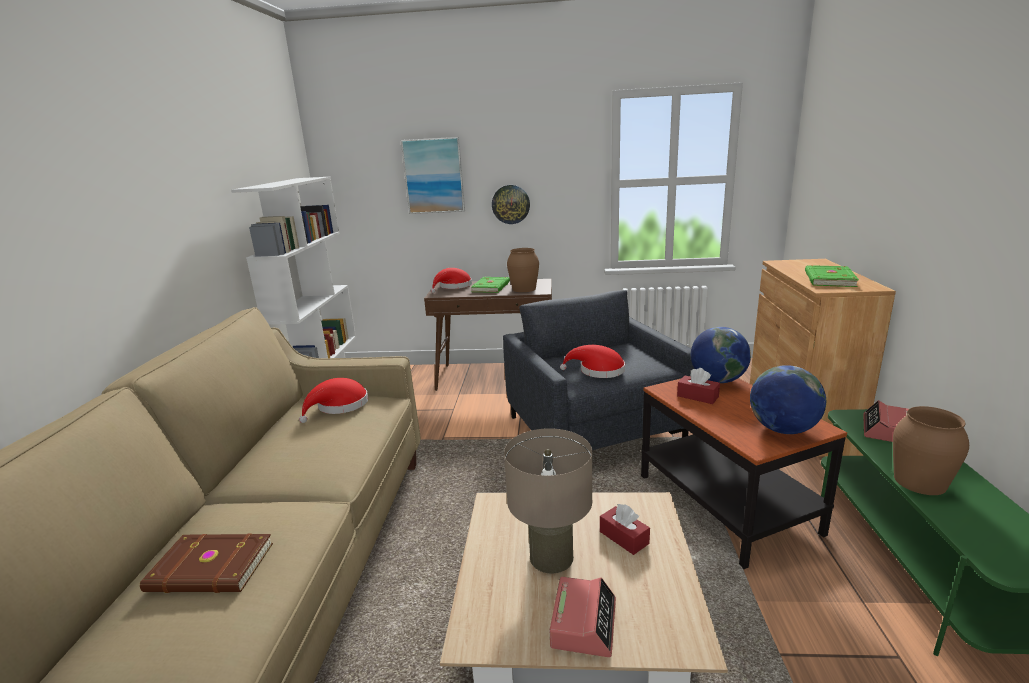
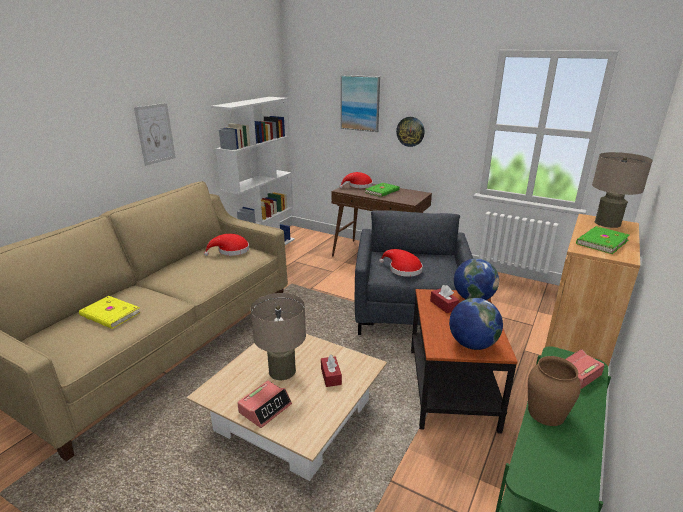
camera: 25 degrees right, 5 degrees up
(157, 237) = (155, 134): none -> picture
(210, 569) = (110, 315): brown book -> yellow book
(524, 289) = (402, 197): brown vase -> none
(802, 263) = (607, 223): none -> beige table lamp

